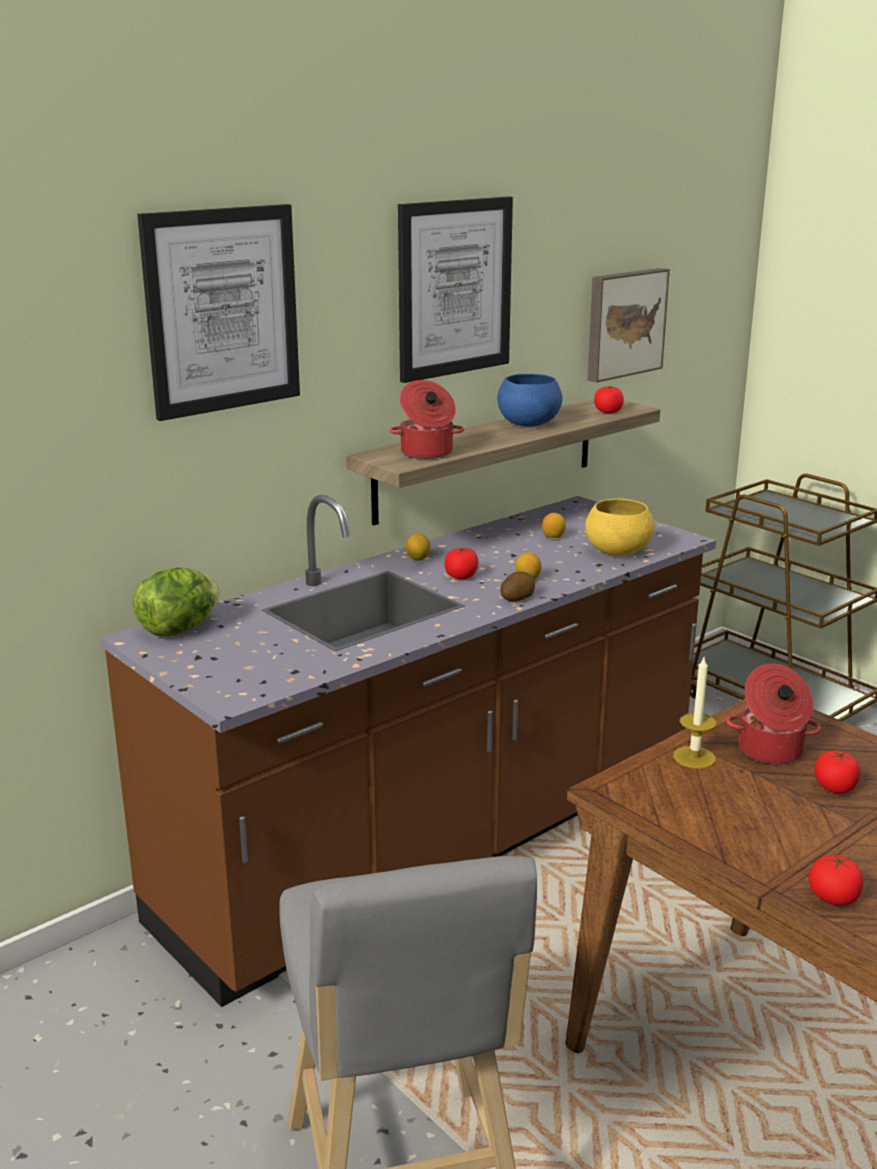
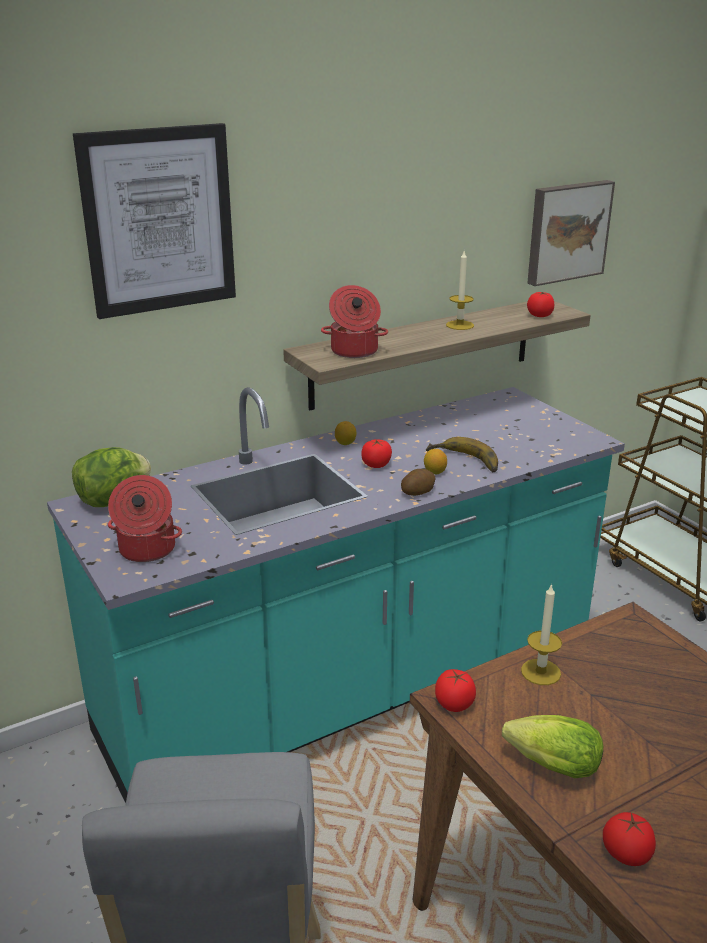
camera: 10 degrees right, 5 degrees up
(438, 848) = (353, 689): brown counter -> turquoise counter
(454, 288) = (393, 199): picture -> none
(528, 424) = (460, 325): blue bowl -> candle
(553, 537) = (474, 429): lemon -> none
(554, 567) = (463, 462): none -> banana
(617, 551) = (527, 449): yellow bowl -> none
(730, 834) = (547, 765): none -> lettuce
(770, 751) = (616, 672): cooking pot -> cooking pot (146, 550)
(834, 787) = (667, 722): tomato -> tomato (454, 704)

